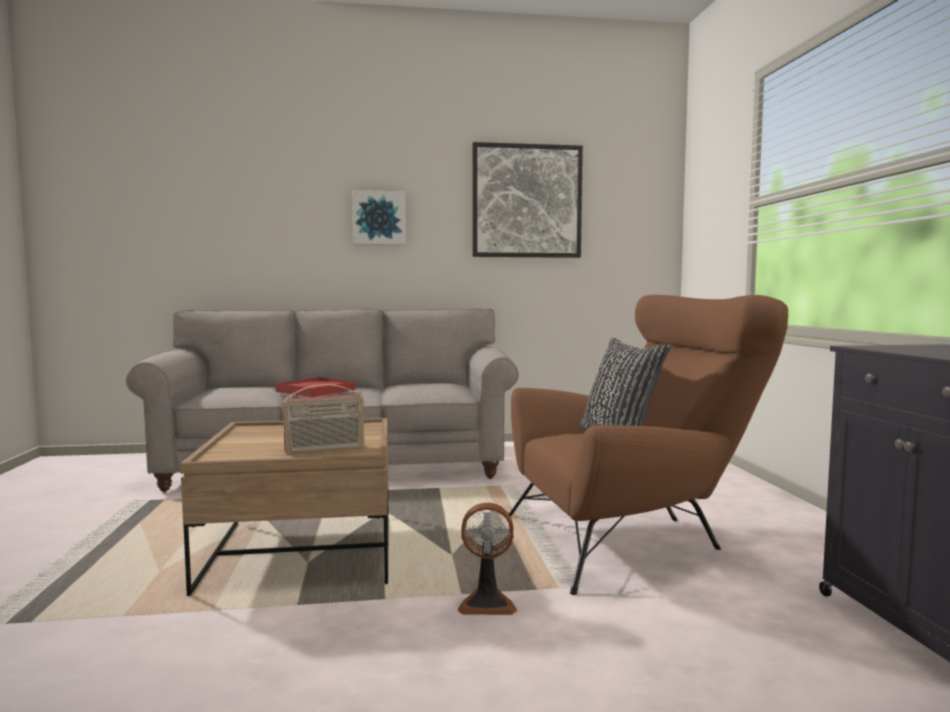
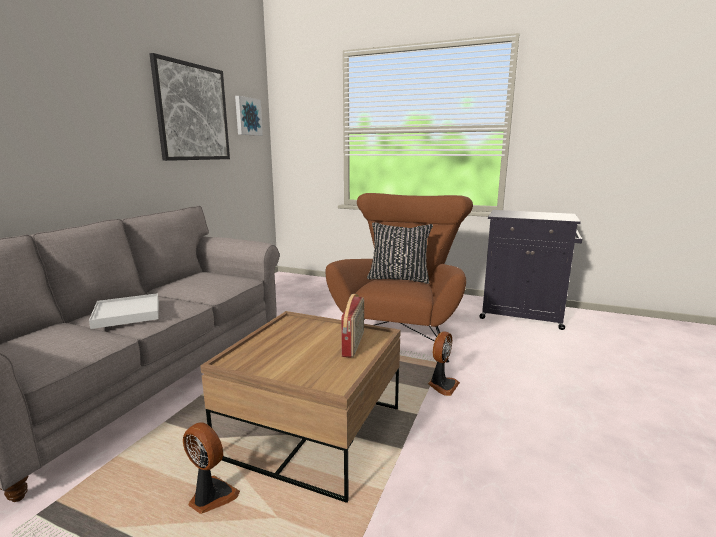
camera: 60 degrees left, 10 degrees up
(182, 540) = (211, 497): none -> fan
(315, 391) = (127, 314): red tray -> white tray
(379, 218) = (77, 121): picture -> picture (247, 116)

